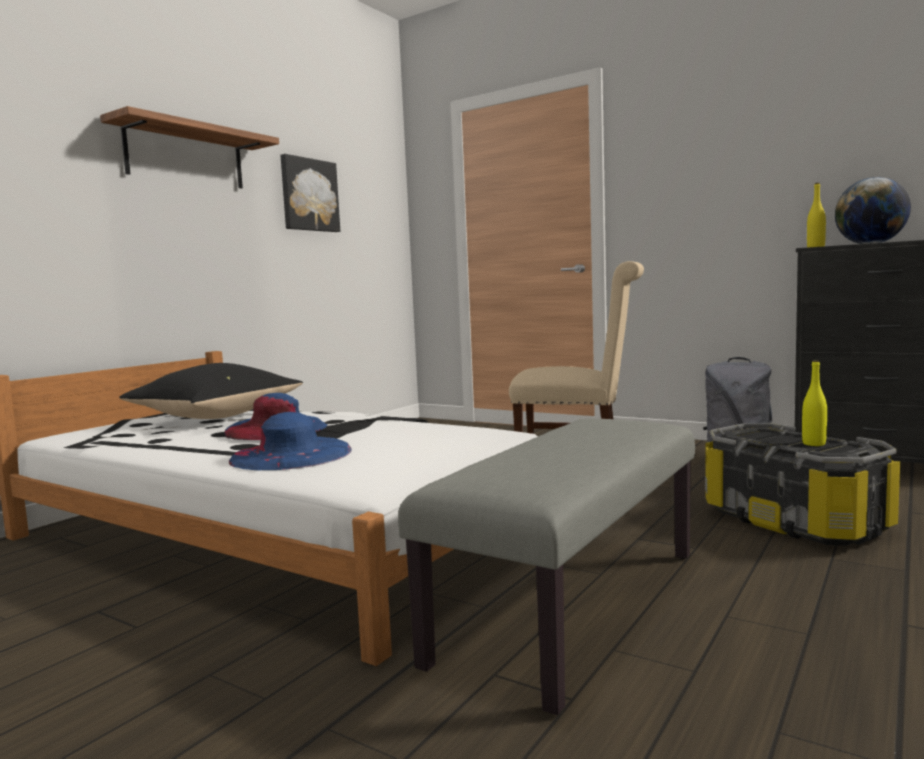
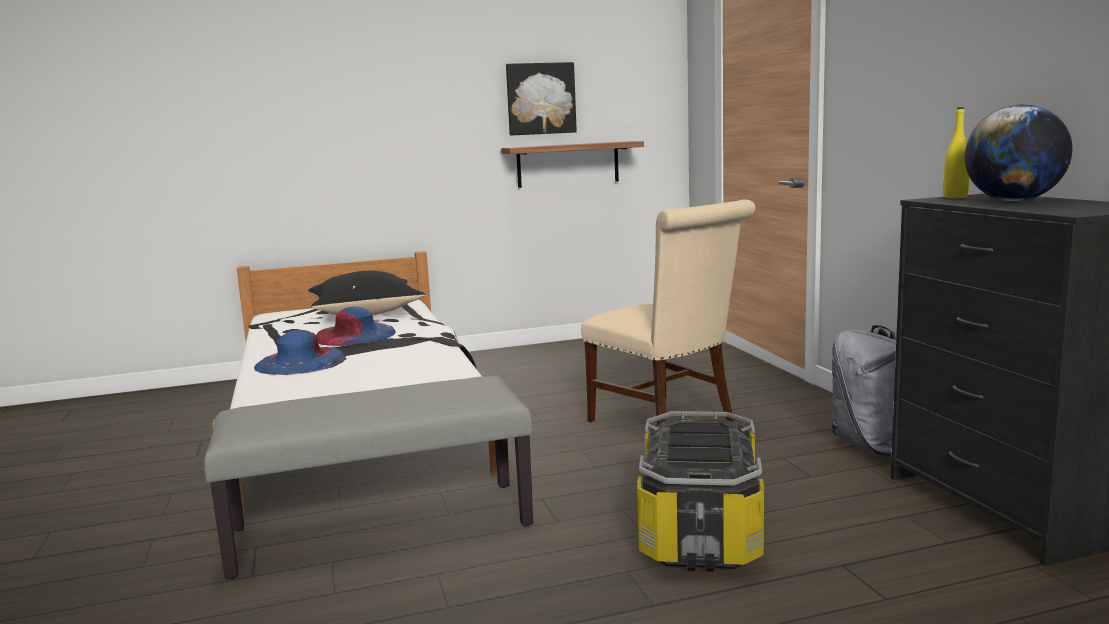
camera: 40 degrees right, 5 degrees up
(185, 156) = (402, 83): shelf -> shelf (568, 164)
(814, 444) = (706, 452): yellow bottle -> none

